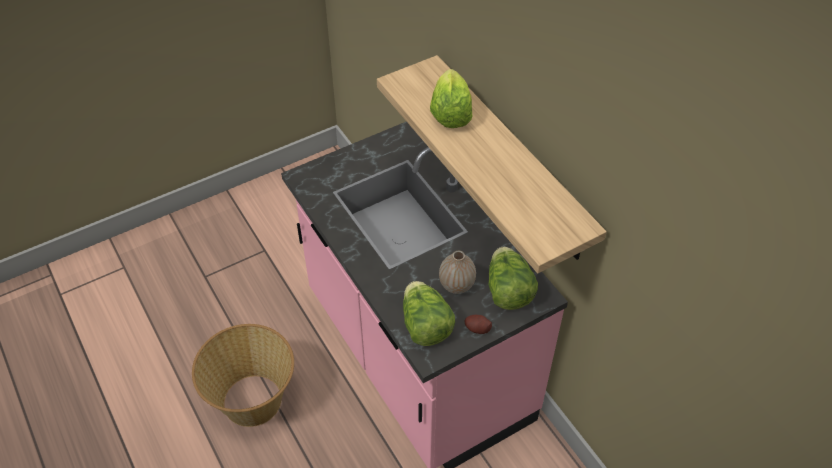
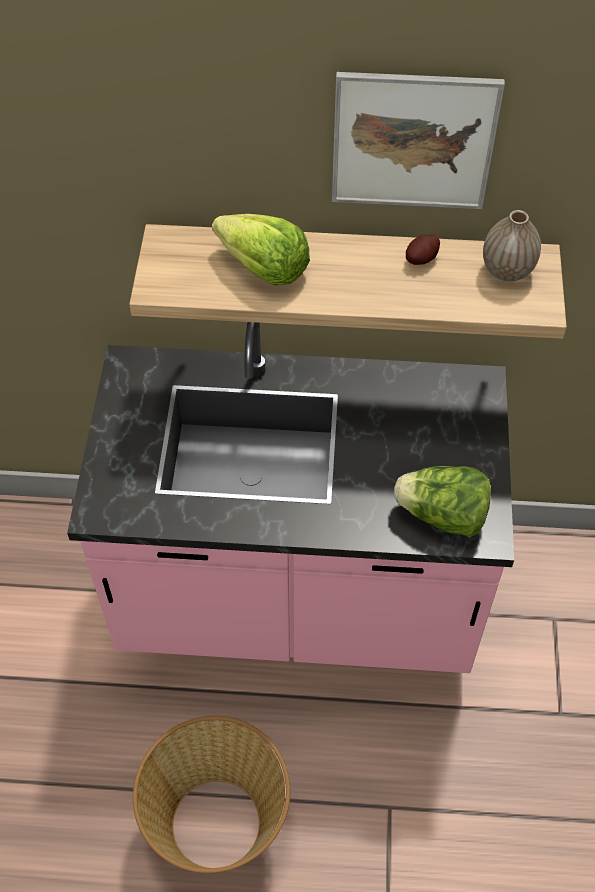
camera: 55 degrees left, 5 degrees up
(456, 285) = (407, 451): vase -> vase (507, 270)
(477, 329) = (483, 468): potato -> potato (421, 259)
(507, 291) = (451, 409): lettuce -> none
(545, 91) = (413, 141): none -> picture

